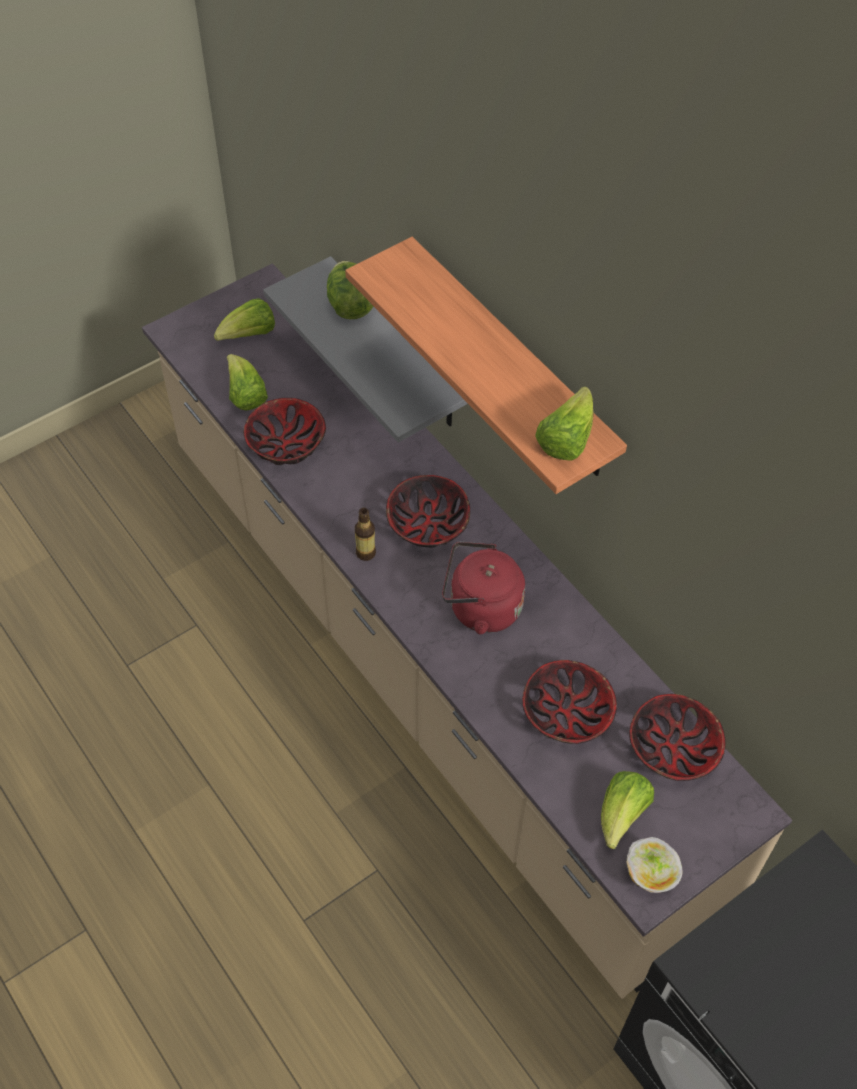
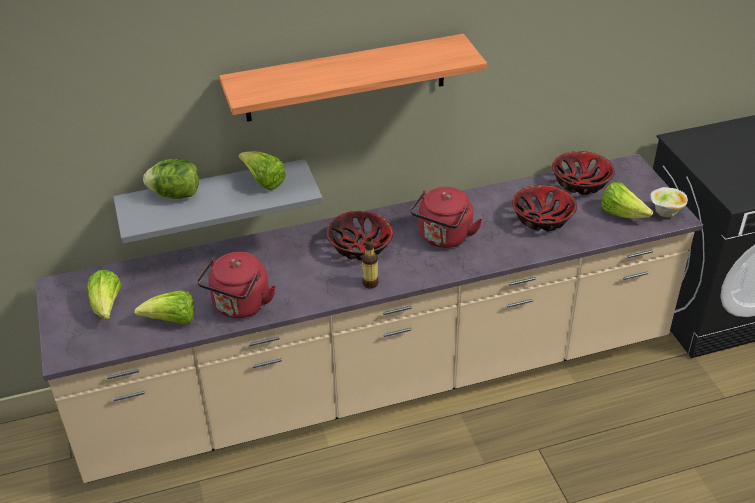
camera: 70 degrees left, 15 degrees down
(286, 444) = (240, 306): bowl -> red kettle
(566, 439) = (449, 51): lettuce -> lettuce (263, 181)

